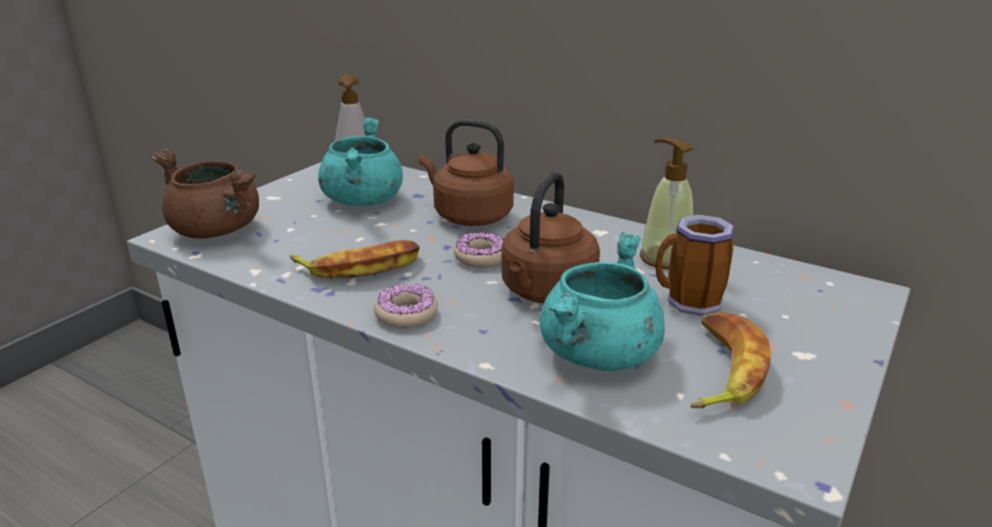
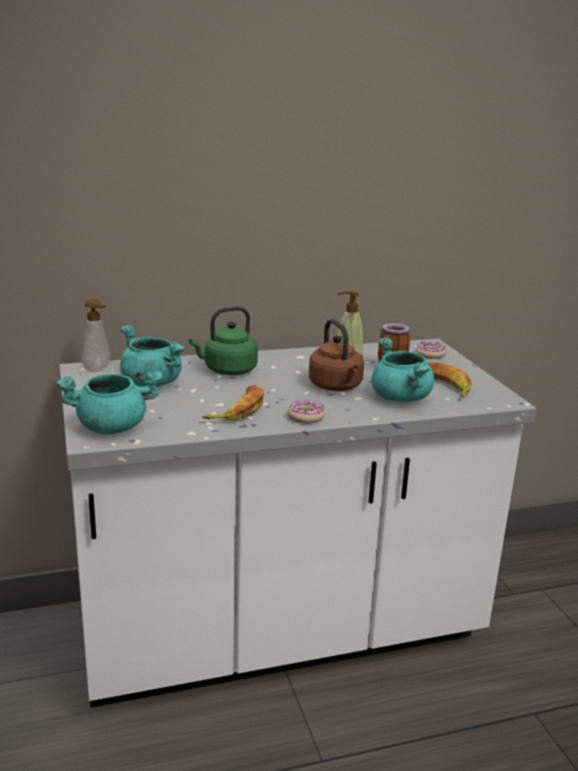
camera: 50 degrees left, 5 degrees down
(217, 231) = (112, 427): brown cooking pot -> turquoise cooking pot
(469, 216) = (227, 370): brown kettle -> green kettle
(481, 257) = (279, 385): donut -> donut (430, 354)

